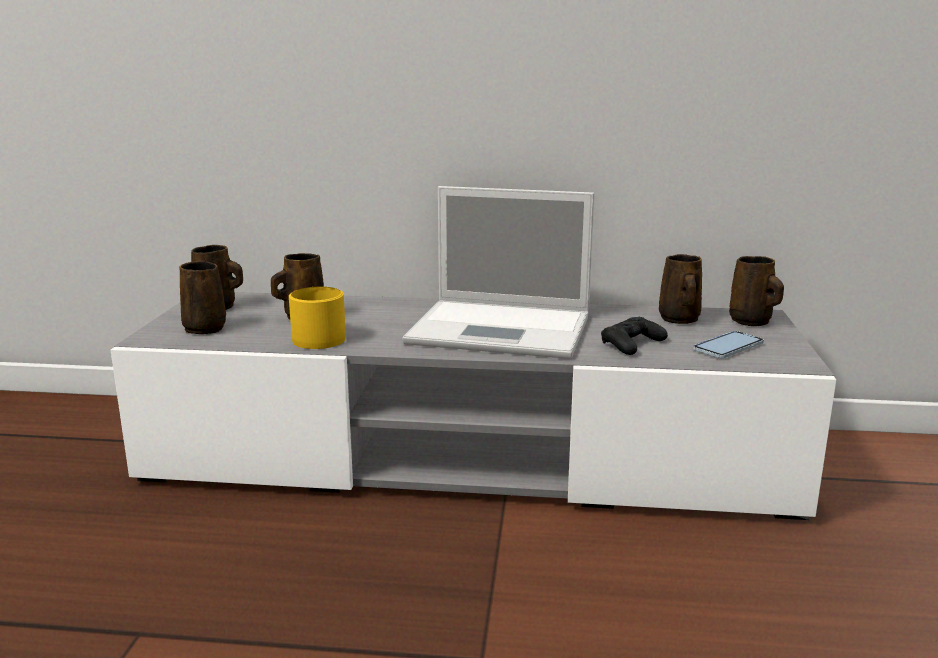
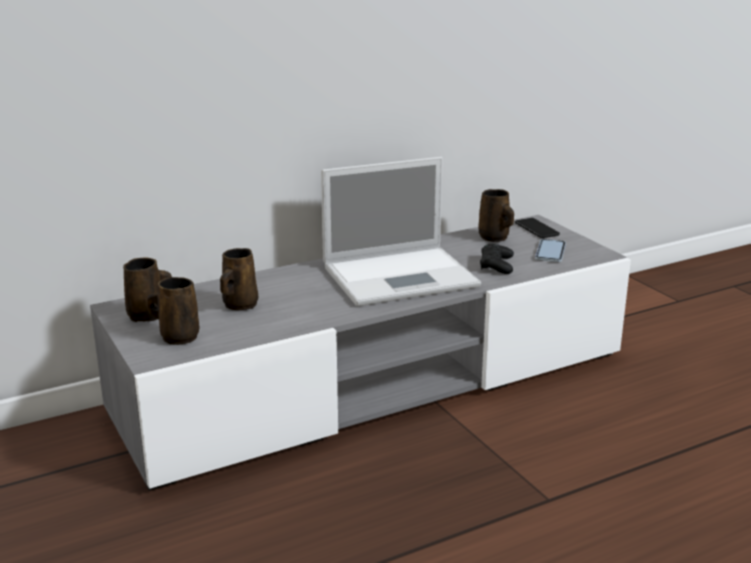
camera: 35 degrees left, 5 degrees up
(320, 337) = (287, 318): yellow mug -> none
(751, 322) = (536, 229): brown mug -> phone

